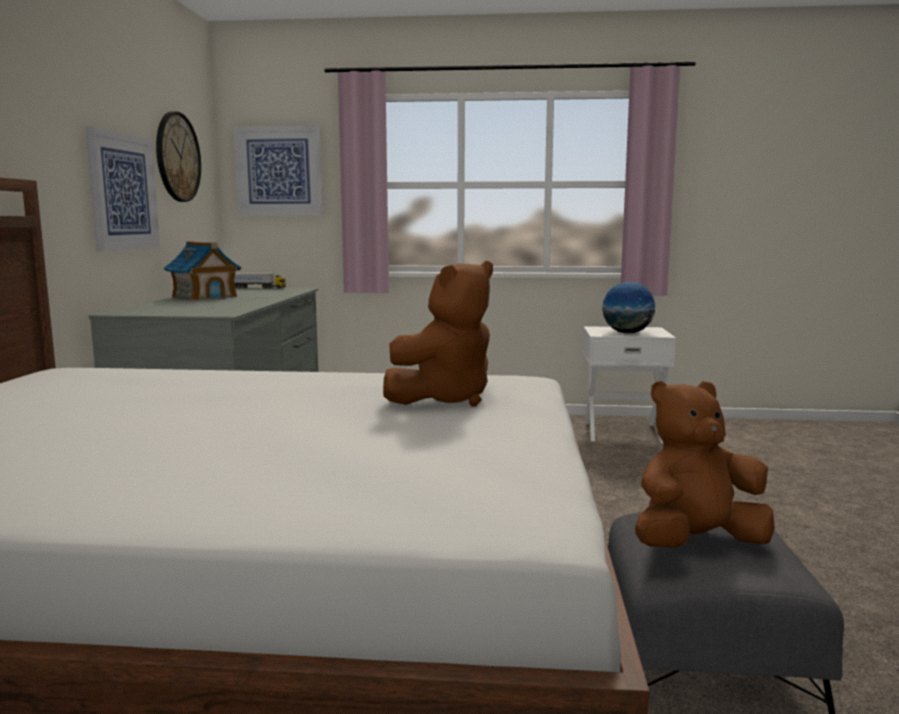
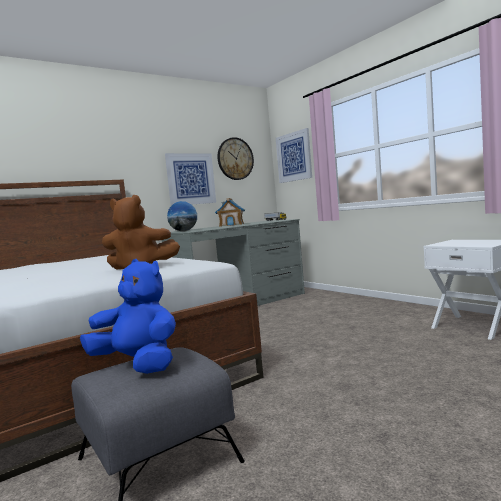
camera: 50 degrees right, 5 degrees down
(627, 333) = (462, 244): globe -> globe (184, 231)
(696, 543) = (138, 364): brown plush toy -> blue plush toy

